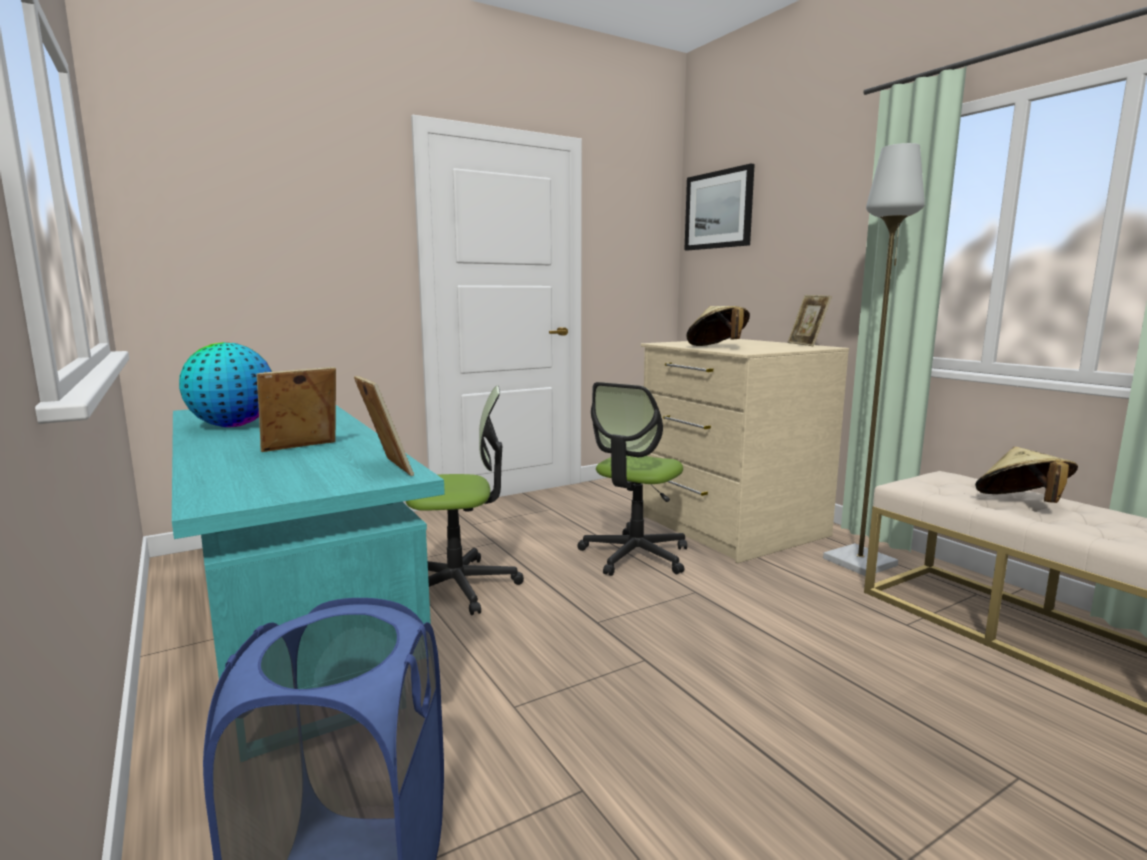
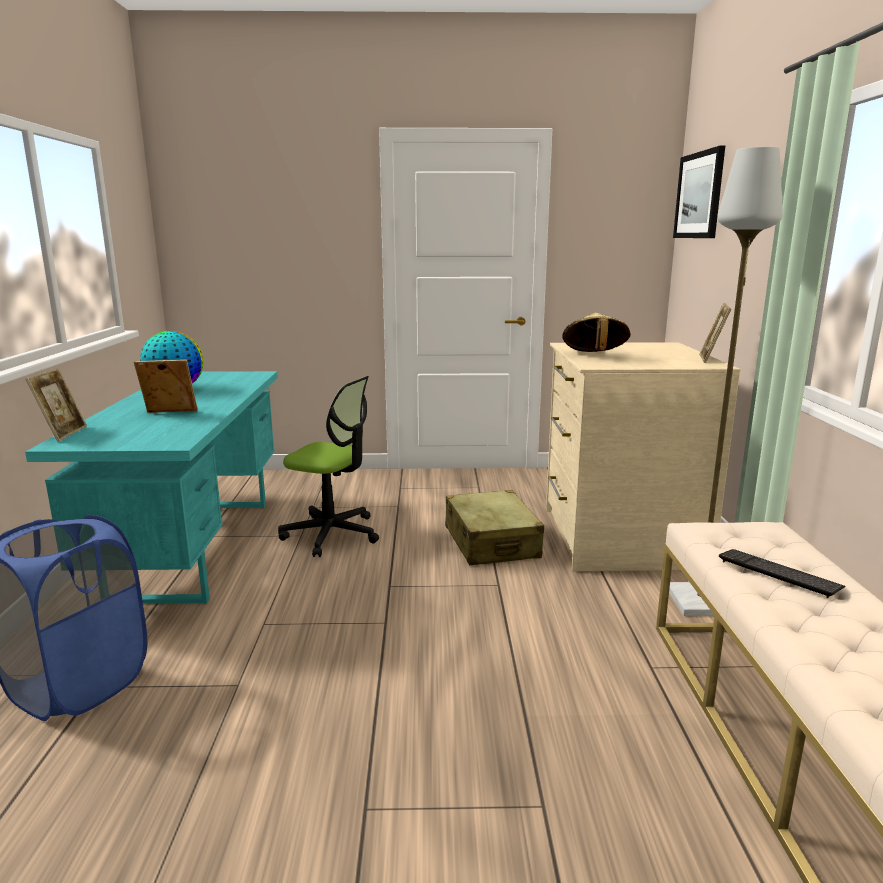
camera: 30 degrees right, 5 degrees up
(385, 469) = (177, 437): picture frame -> picture frame (63, 434)
(635, 555) = (491, 543): office chair -> beige suitcase
(1021, 503) = (778, 574): beige hat -> keyboard

